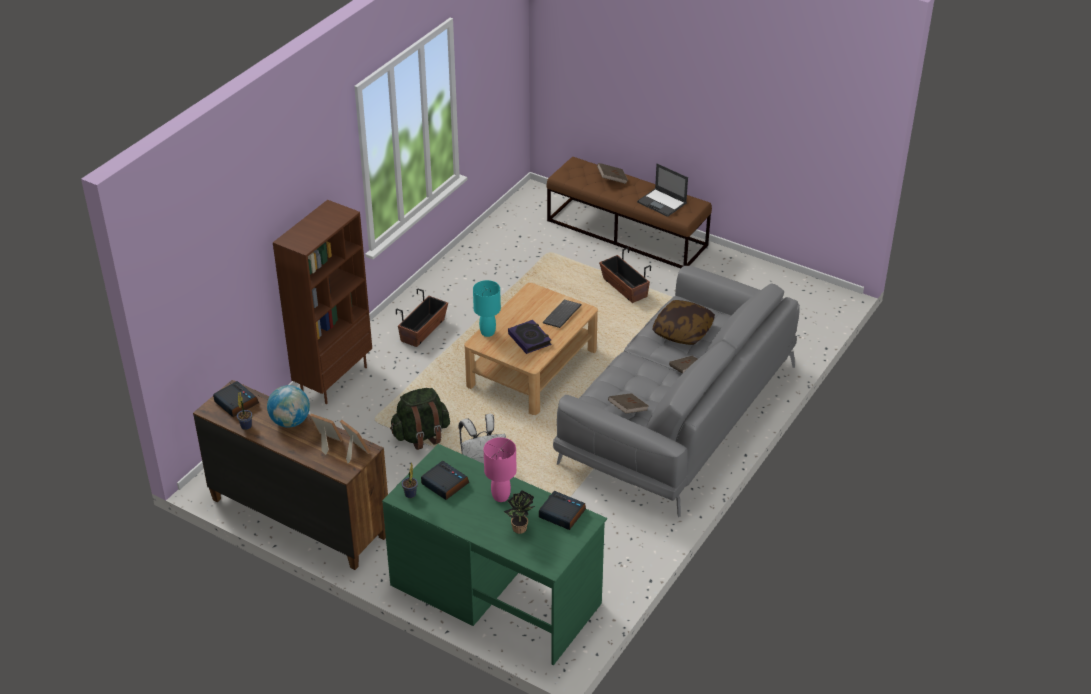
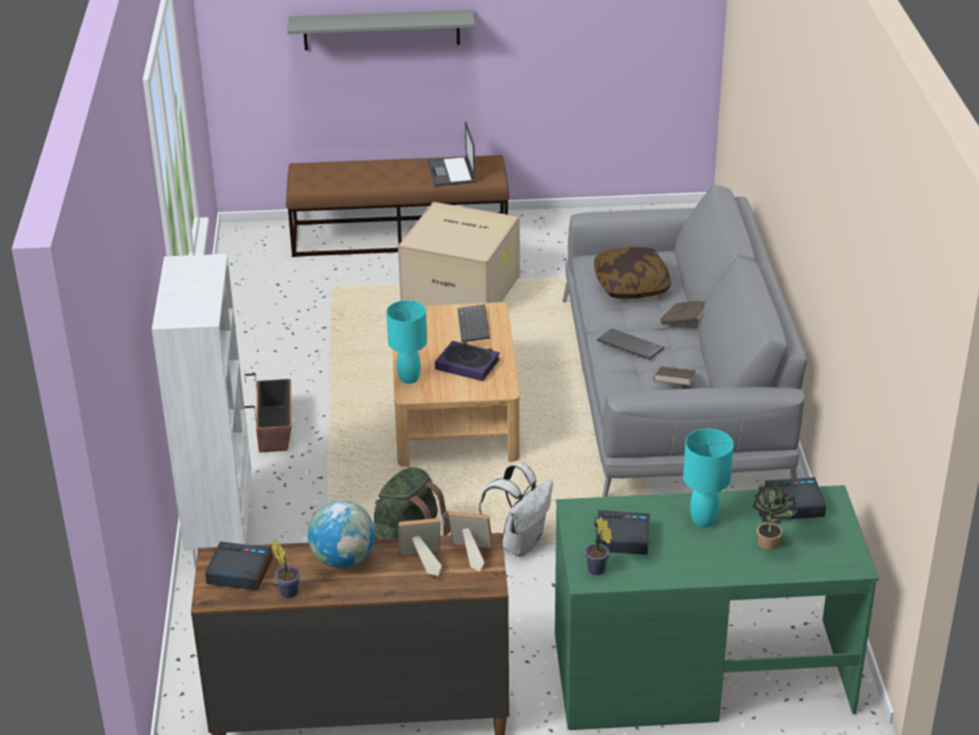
camera: 35 degrees left, 5 degrees down
(333, 379) = (220, 532): brown bookcase -> white bookcase
(501, 497) = (704, 520): pink table lamp -> turquoise table lamp
(612, 179) = (366, 169): brown book -> none
(624, 288) = (462, 290): planter -> cardboard box
(632, 371) = (628, 346): none -> keyboard
(642, 86) = (381, 30): none -> grey shelf
(662, 203) = (451, 172): laptop -> laptop turned 75 degrees clockwise

